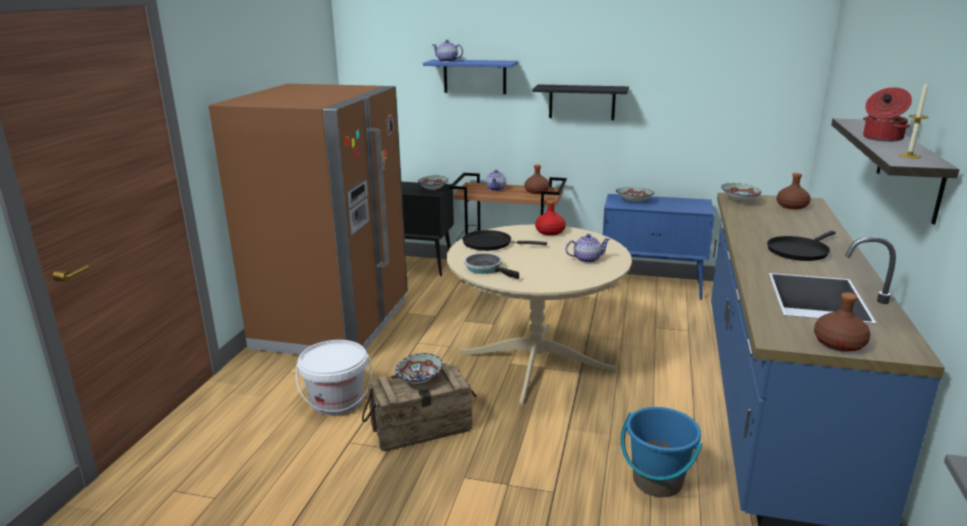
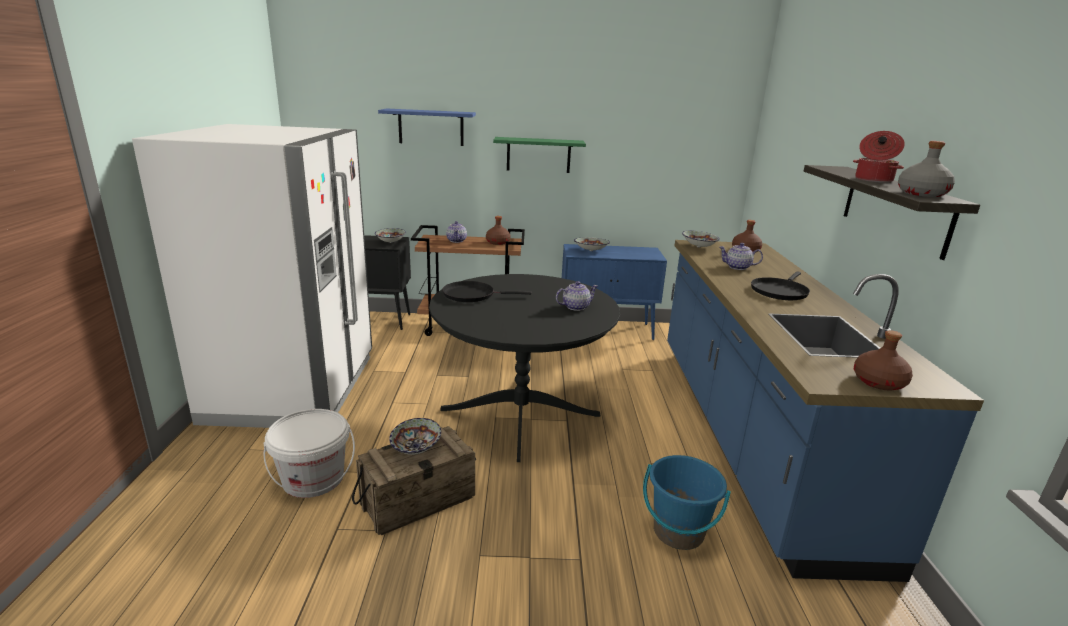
camera: 15 degrees left, 0 degrees up
(333, 324) = (293, 388): brown fridge -> white fridge
(447, 61) = (403, 109): teapot -> teapot (738, 267)
(486, 268) = (477, 321): frying pan -> none
(536, 362) = (520, 413): beige dining table -> black dining table
(550, 232) = (527, 281): red bottle -> none
(582, 102) = (538, 155): black shelf -> green shelf
(909, 156) = (921, 193): candle -> grey bottle

